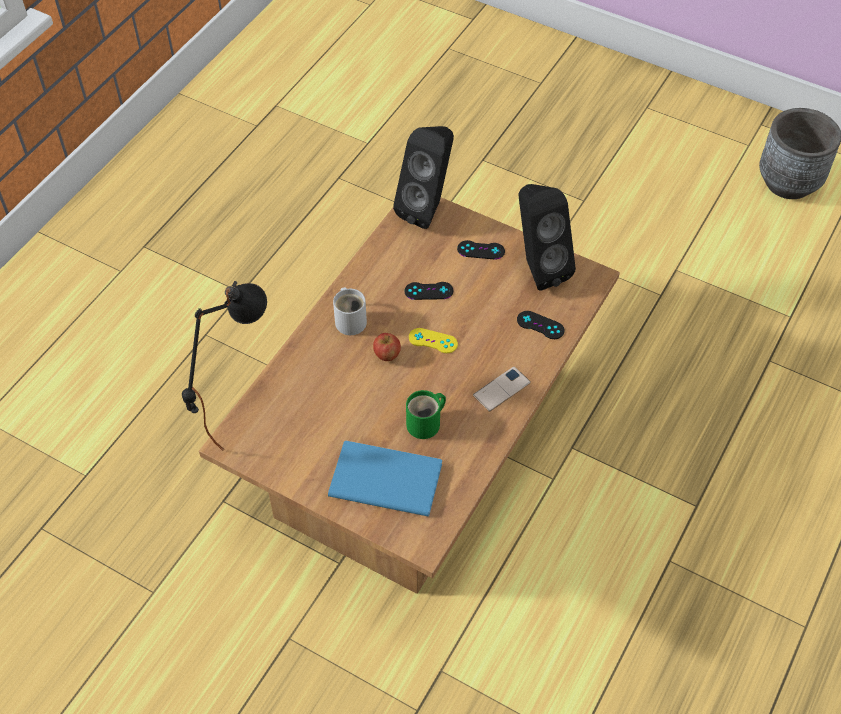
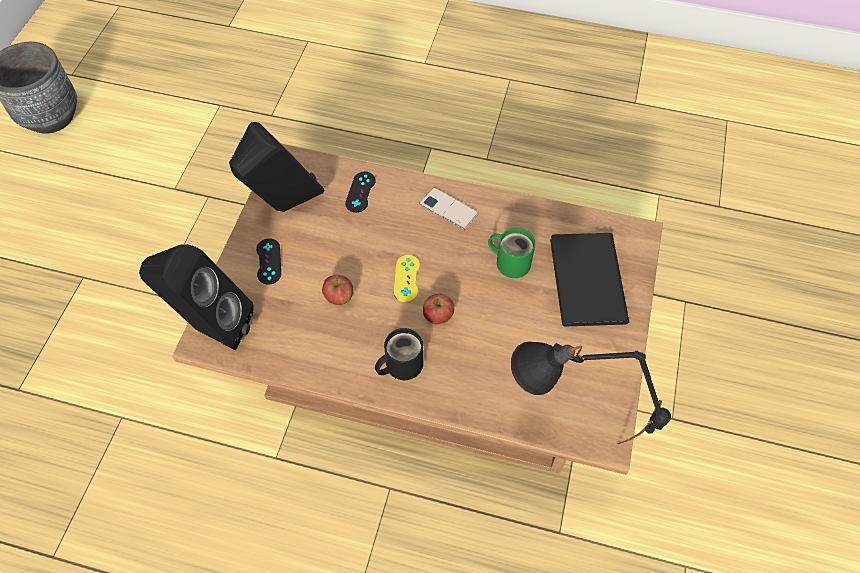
camera: 105 degrees left, 5 degrees up
(351, 320) = (400, 364): white mug -> black mug
(383, 477) = (585, 282): blue book -> black book
(429, 291) = (339, 297): black game controller -> apple

